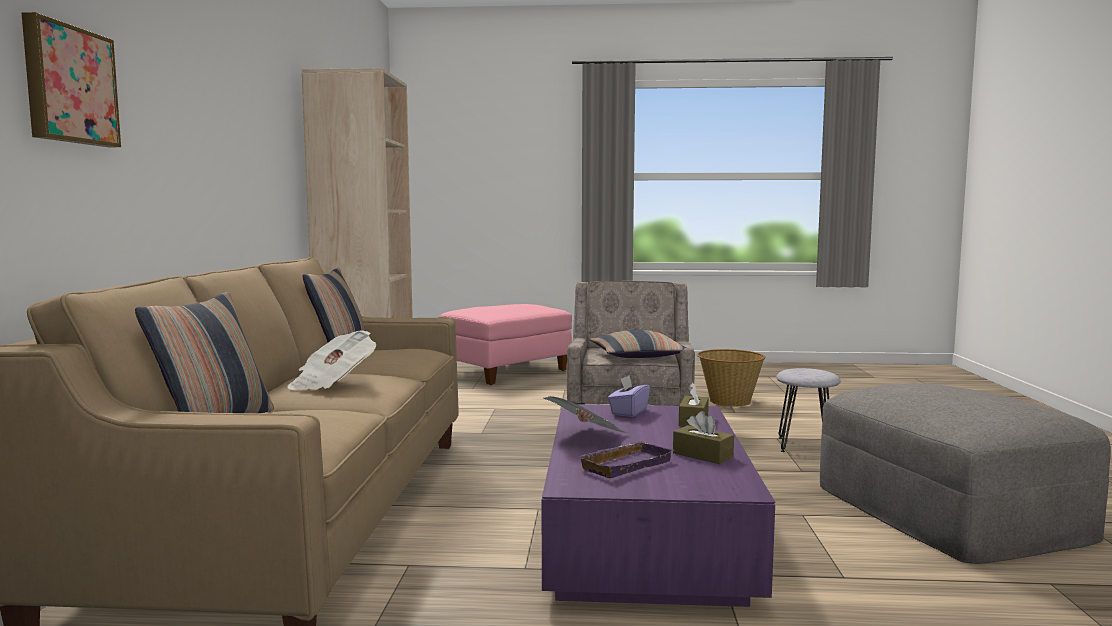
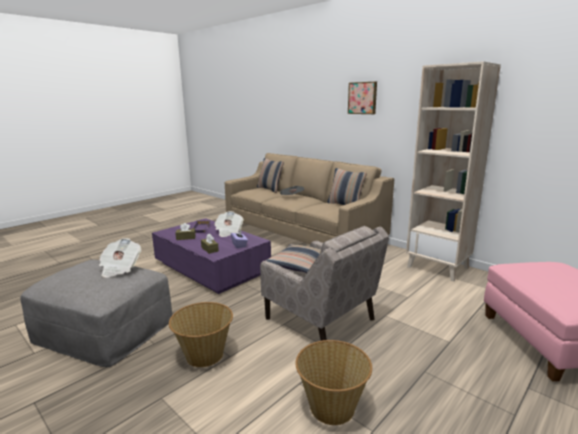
camera: 130 degrees right, 10 degrees up
(68, 85) = (302, 107): picture -> picture (362, 98)
(805, 446) = (204, 355): grey stool -> basket
(907, 388) = (120, 268): none -> newspaper

